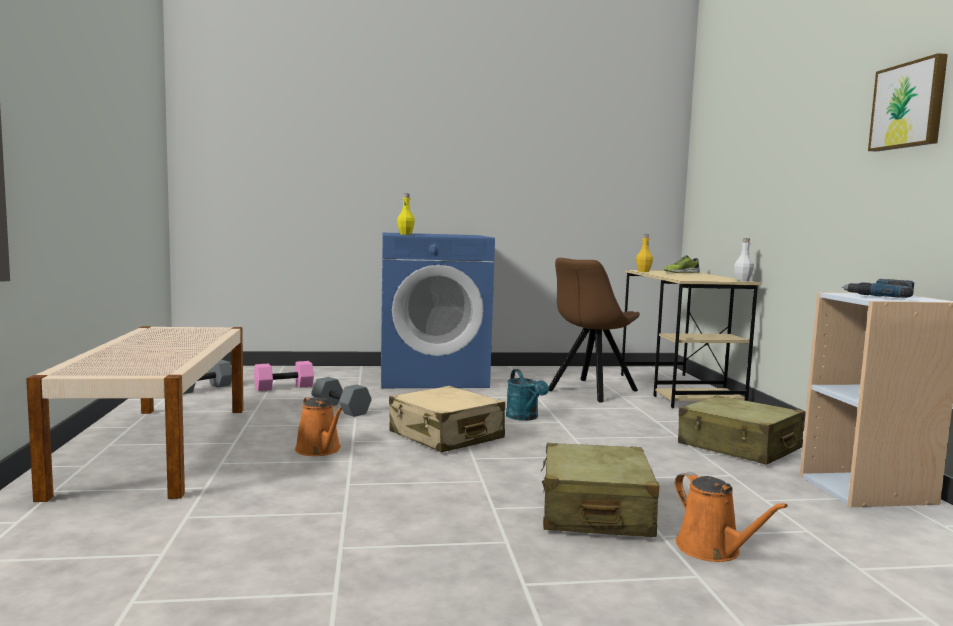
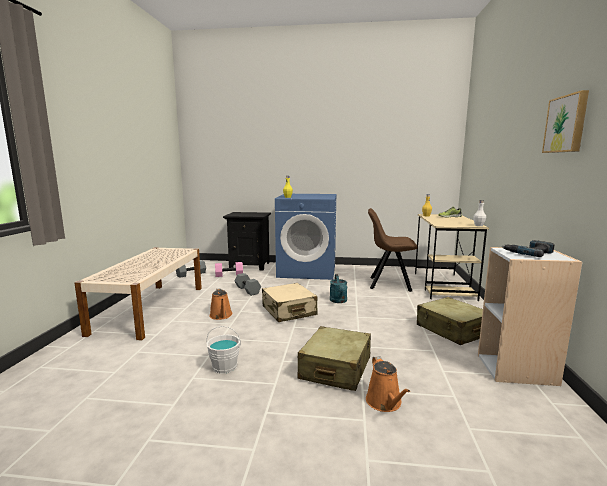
camera: 15 degrees right, 5 degrees up
(315, 372) = (250, 266): none -> black nightstand
(391, 525) = (225, 366): none -> white bucket
(591, 390) = (389, 284): brown chair -> brown chair turned 45 degrees clockwise

